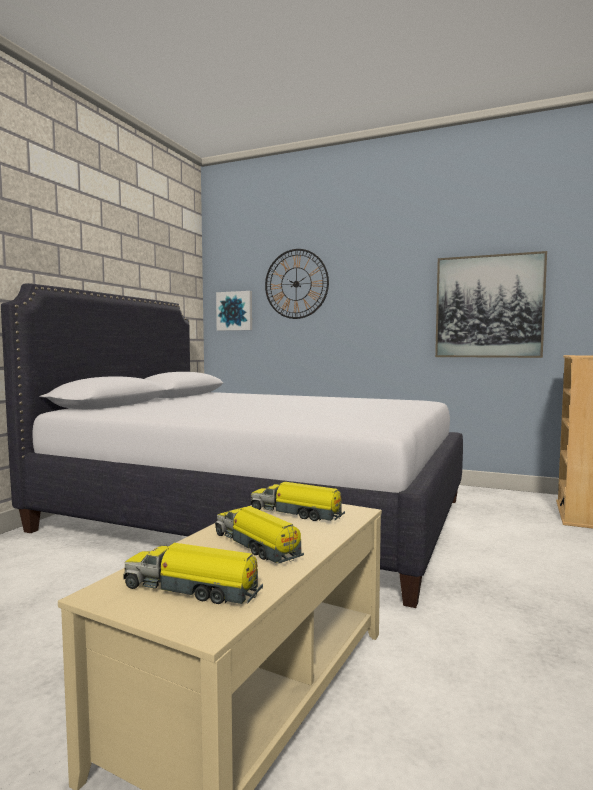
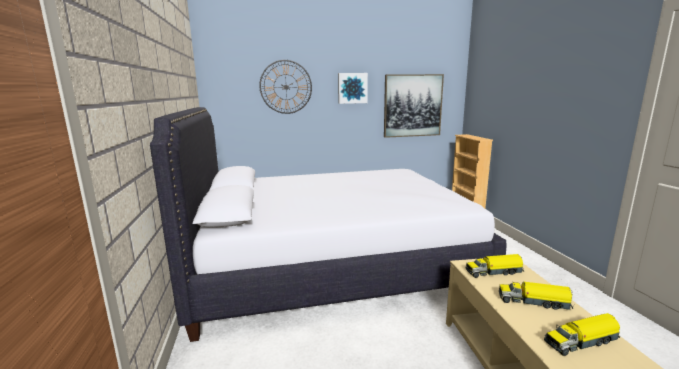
camera: 35 degrees left, 10 degrees up
(235, 311) = (232, 107): picture -> picture (352, 88)

